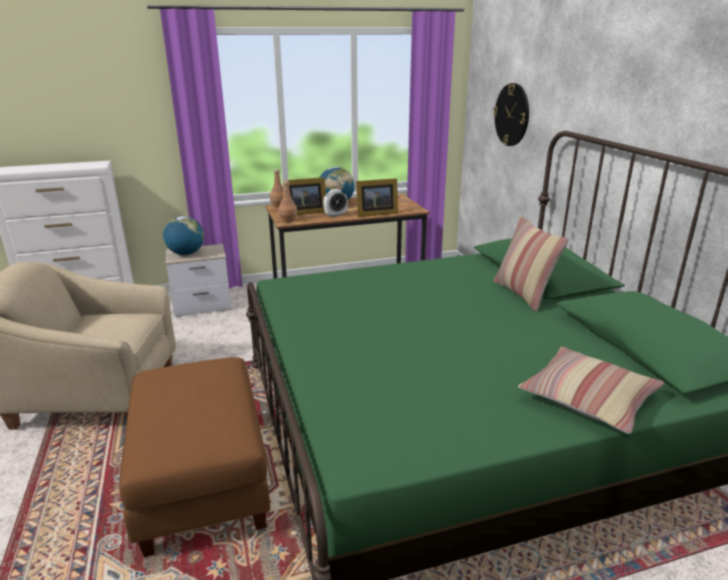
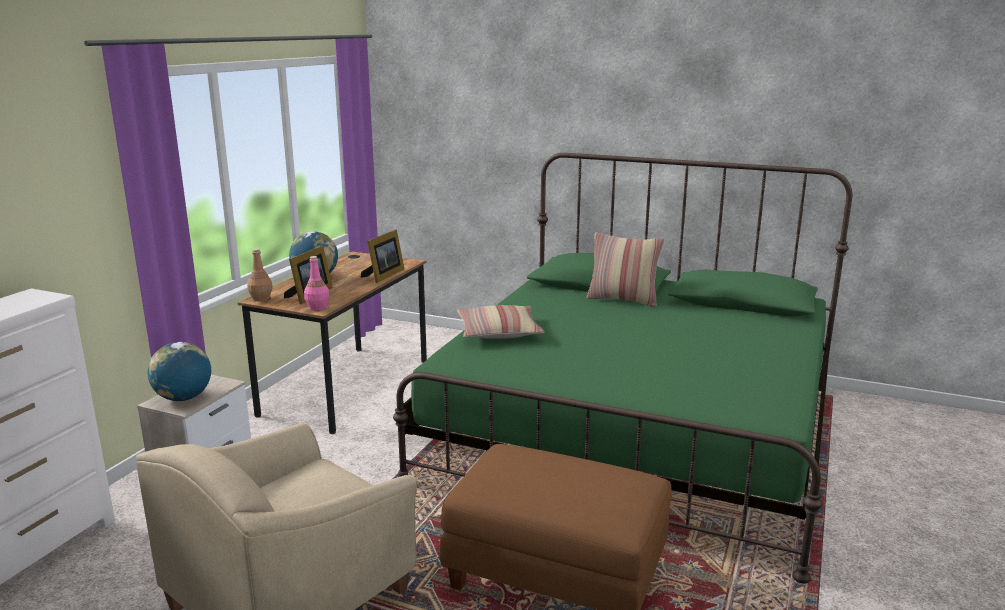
camera: 50 degrees left, 5 degrees down
(288, 220) = (317, 307): brown bottle -> pink bottle
(335, 215) = (349, 288): alarm clock -> none
(512, 115) = (465, 144): wall clock -> none
(588, 399) = (781, 338): pillow -> pillow (499, 332)

